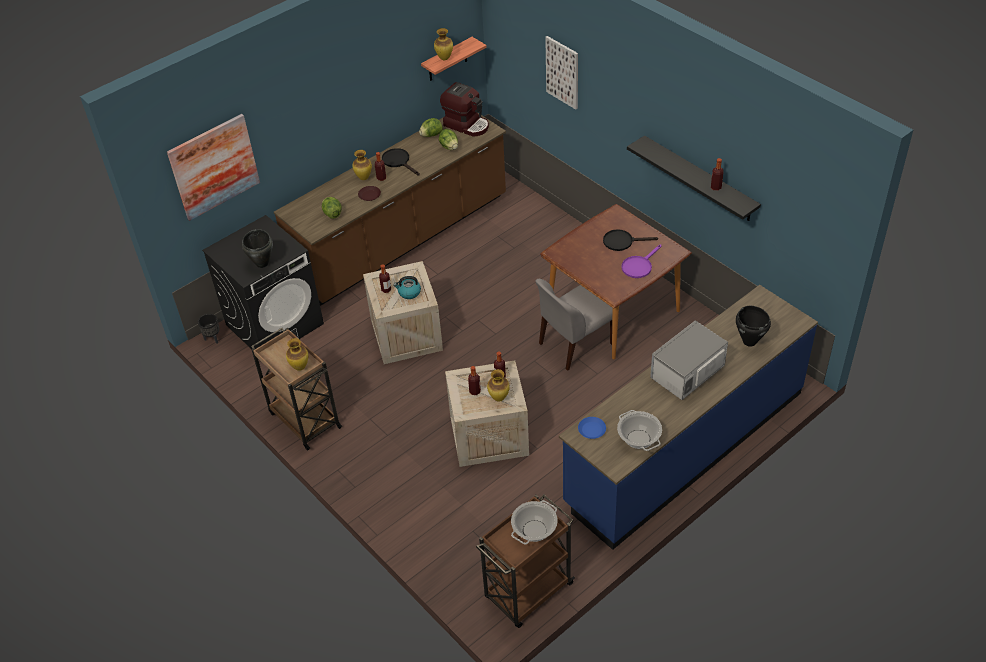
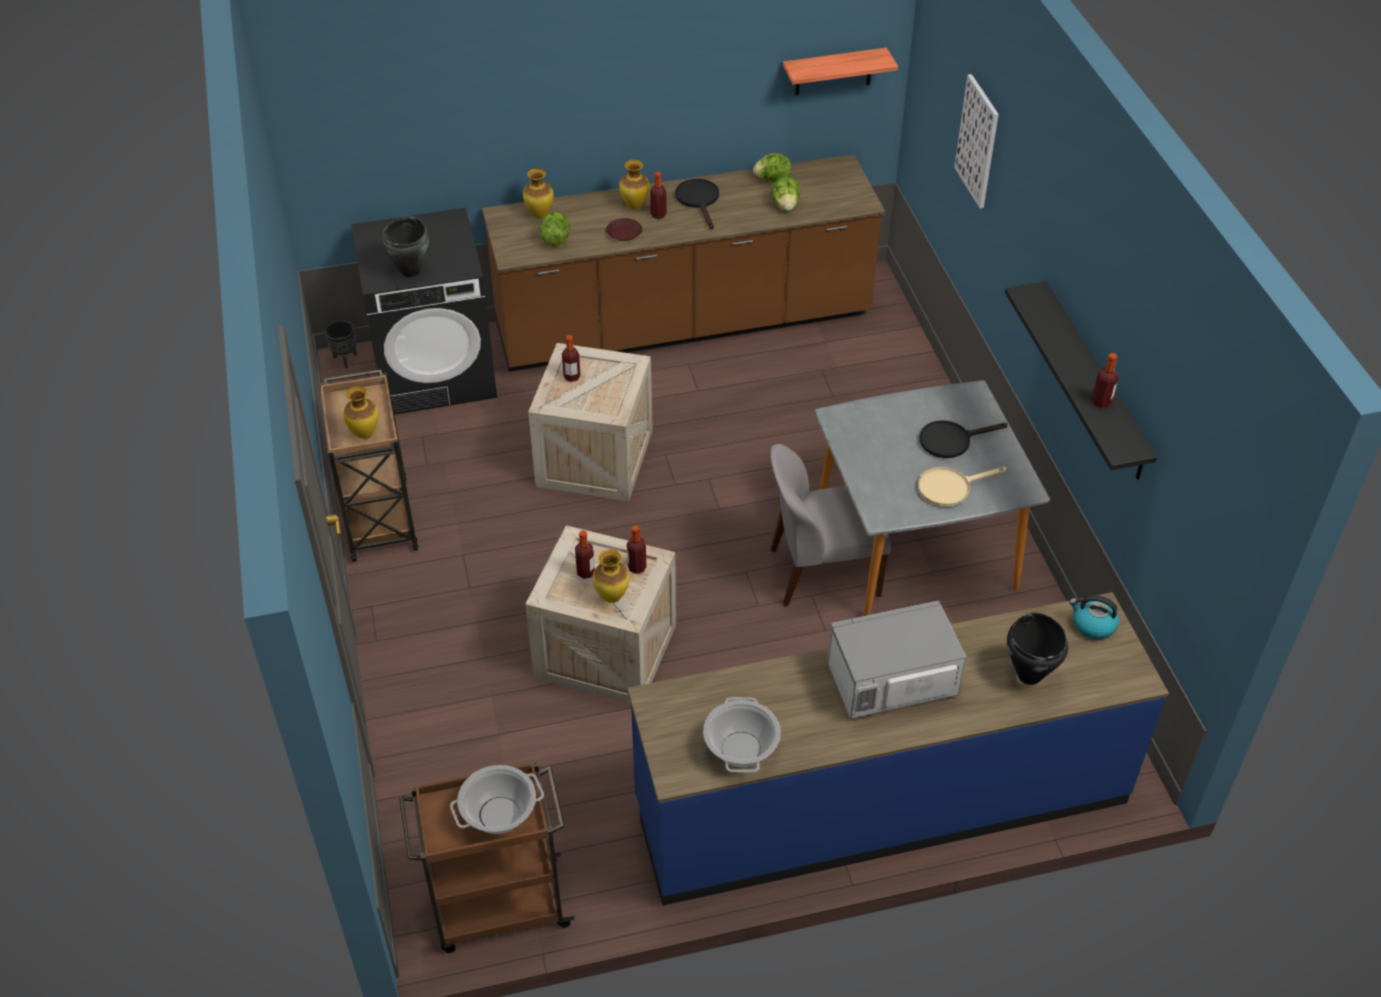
camera: 25 degrees right, 0 degrees up
(214, 166) = (391, 106): picture -> none
(409, 293) = (599, 393): kettle -> kettle (1092, 625)
(445, 58) = (822, 65): vase -> vase (540, 215)
(467, 125) = (834, 183): coffee machine -> none
(592, 430) = (681, 702): blue plate -> none
(612, 311) = (914, 547): brown dining table -> grey dining table
(622, 241) = (951, 440): black frying pan -> black frying pan turned 45 degrees counterclockwise
(639, 266) = (950, 487): purple frying pan -> beige frying pan

